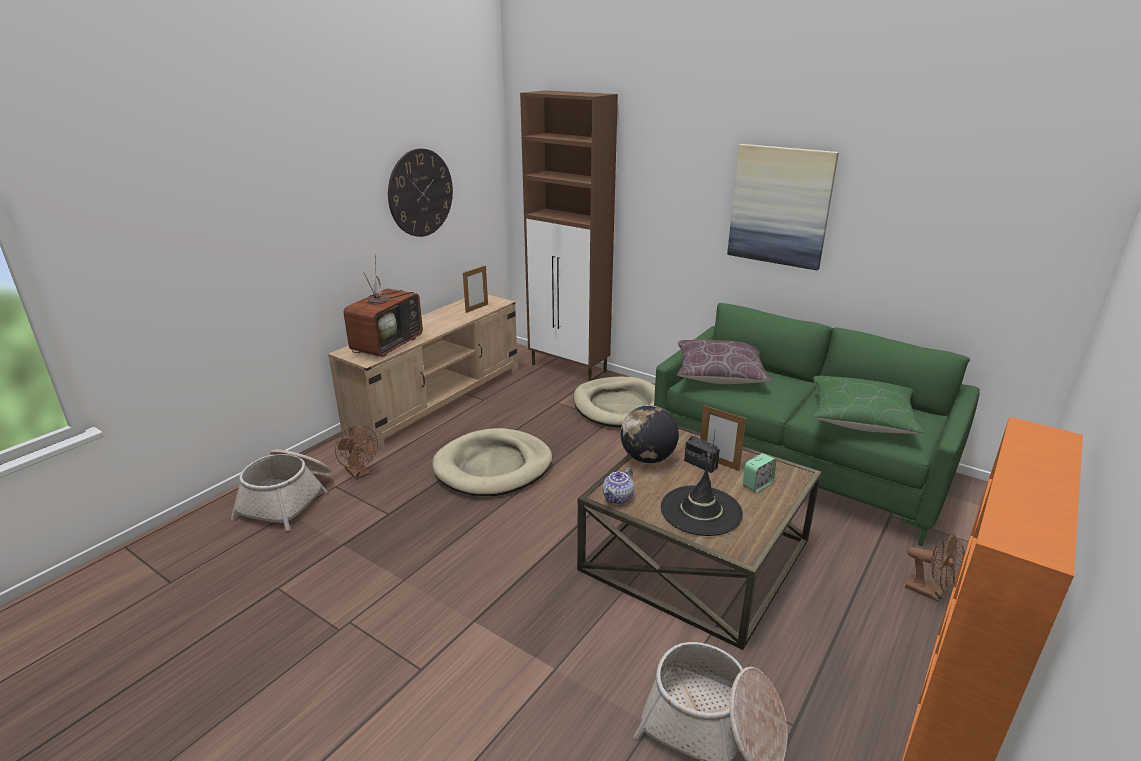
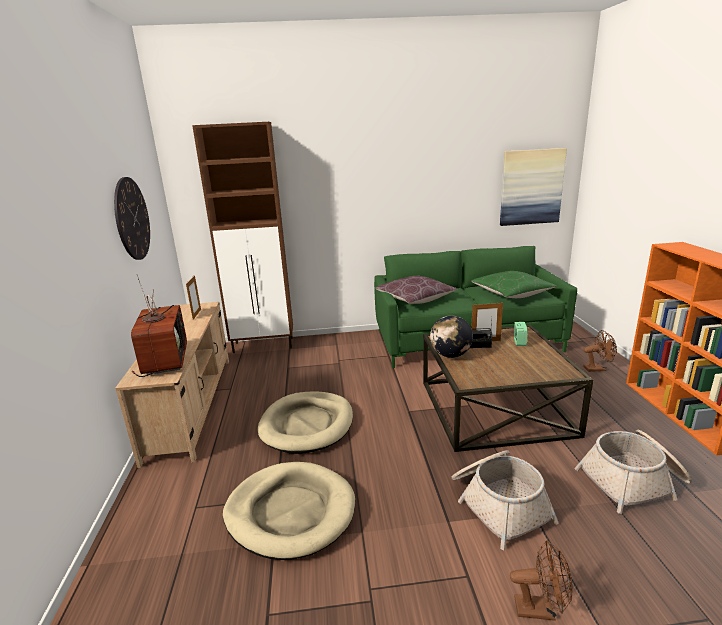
camera: 40 degrees left, 5 degrees down
(289, 499) = (162, 543): basket -> basket (498, 504)
(359, 473) = (204, 486): brown fan -> brown fan (540, 609)
(618, 498) = (476, 381): teapot -> none
(619, 406) = (332, 353): beige dog bed -> beige dog bed (290, 512)
(701, 511) = (522, 366): black hat -> none
(780, 206) = (406, 184): picture -> picture (531, 187)

